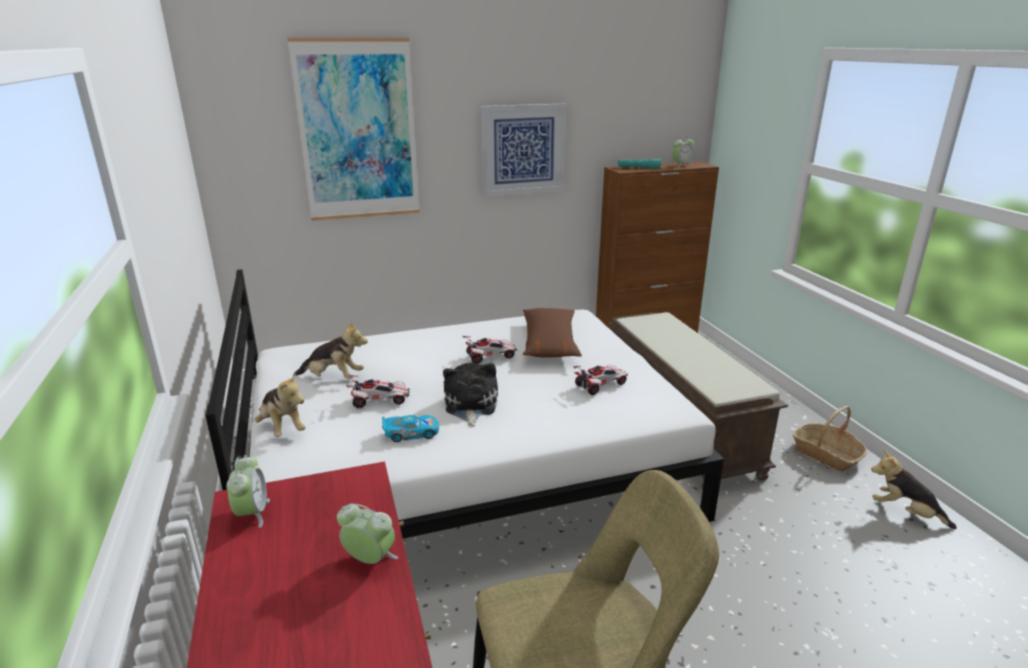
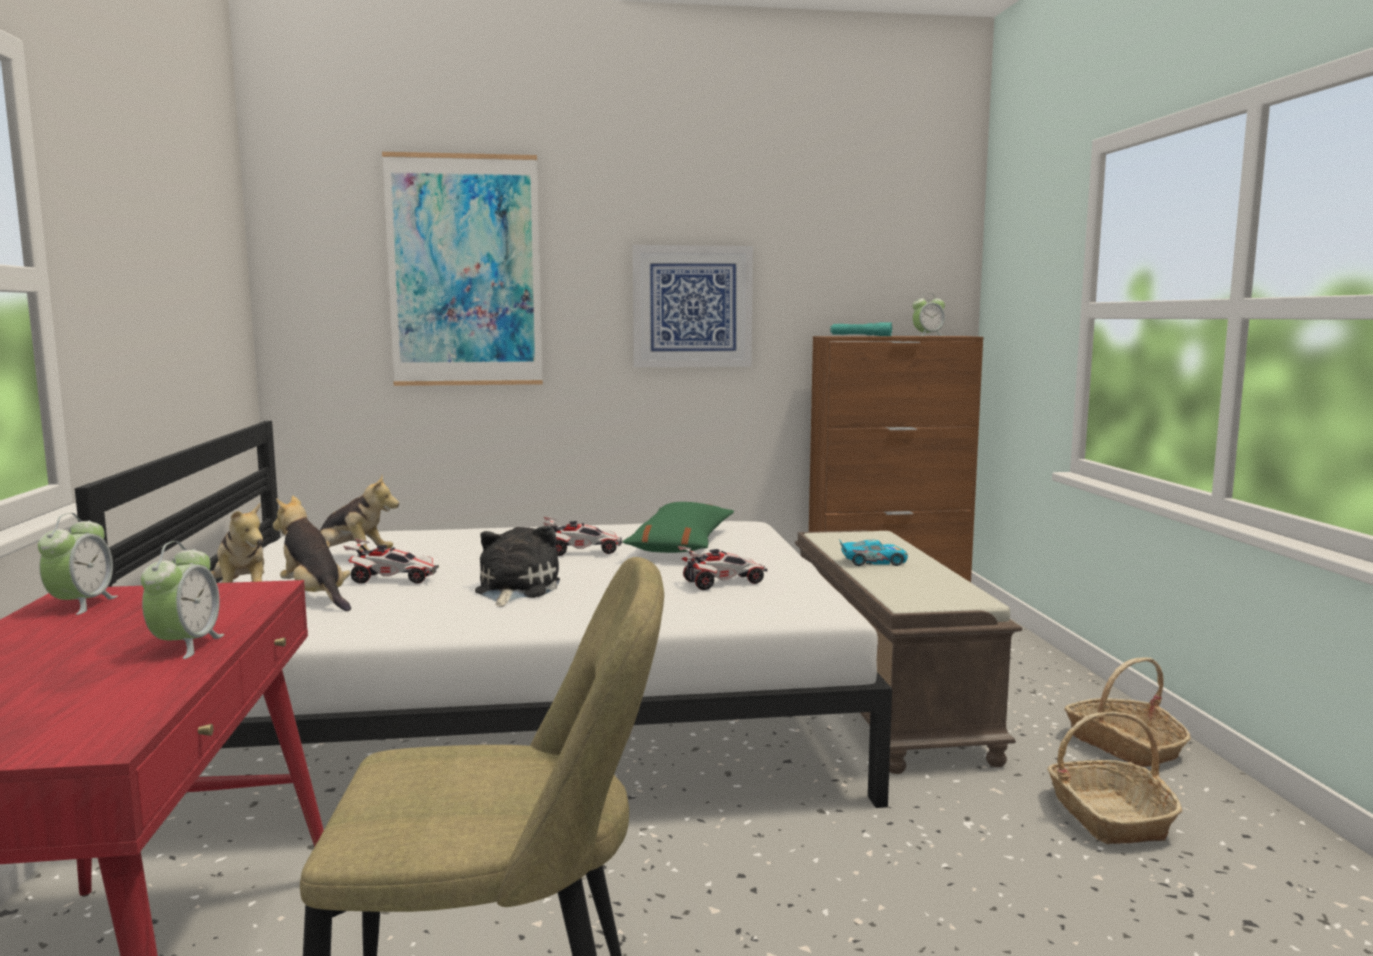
camera: 10 degrees right, 15 degrees down
(370, 560) = (186, 646): alarm clock -> alarm clock turned 60 degrees clockwise
(411, 433) = (409, 607): toy car -> toy car (873, 562)
(549, 342) = (681, 545): brown pillow -> green pillow
(835, 512) = (1108, 816): none -> basket
(905, 512) = (1238, 827): plush toy -> plush toy (315, 597)

